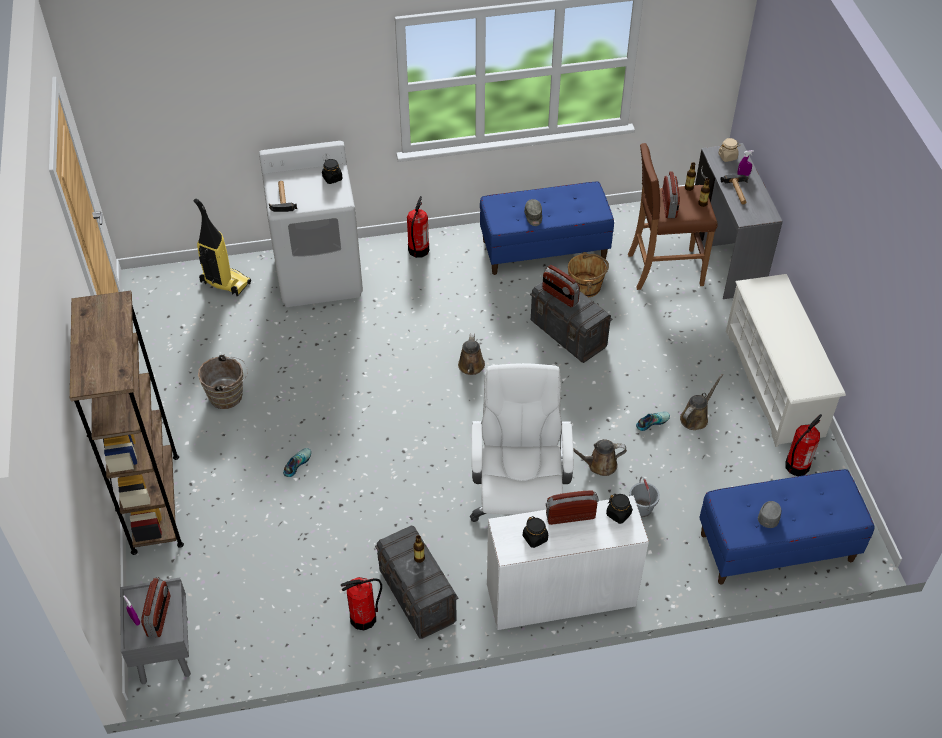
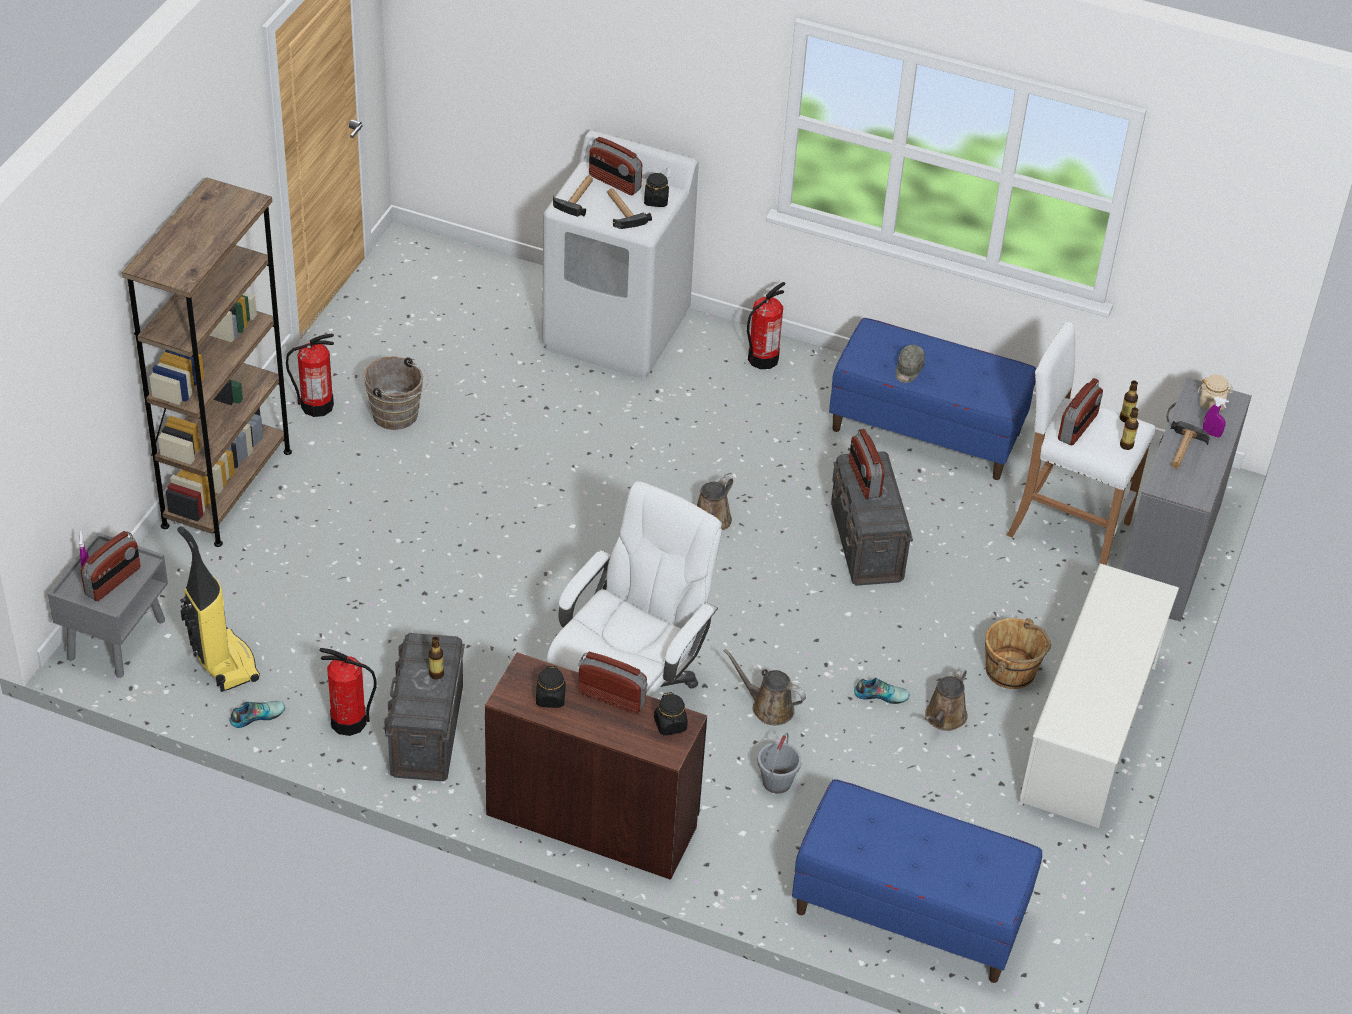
camera: 30 degrees right, 5 degrees down
(224, 283) = (497, 290): vacuum cleaner -> vacuum cleaner (223, 663)
(296, 463) = (412, 525): shoe -> shoe (257, 715)
(297, 178) = (614, 182): none -> radio
(317, 194) = (622, 211): none -> hammer
(560, 594) = (592, 818): white desk -> brown desk
(586, 286) = (941, 500): brown bucket -> brown bucket (1011, 671)
(664, 269) = (1067, 528): brown stool -> white stool
(696, 417) = (944, 718): brown watering can -> brown watering can turned 135 degrees clockwise
(769, 516) = (885, 844): grey cap -> none
(796, 466) = (1025, 840): fire extinguisher -> fire extinguisher (316, 405)

